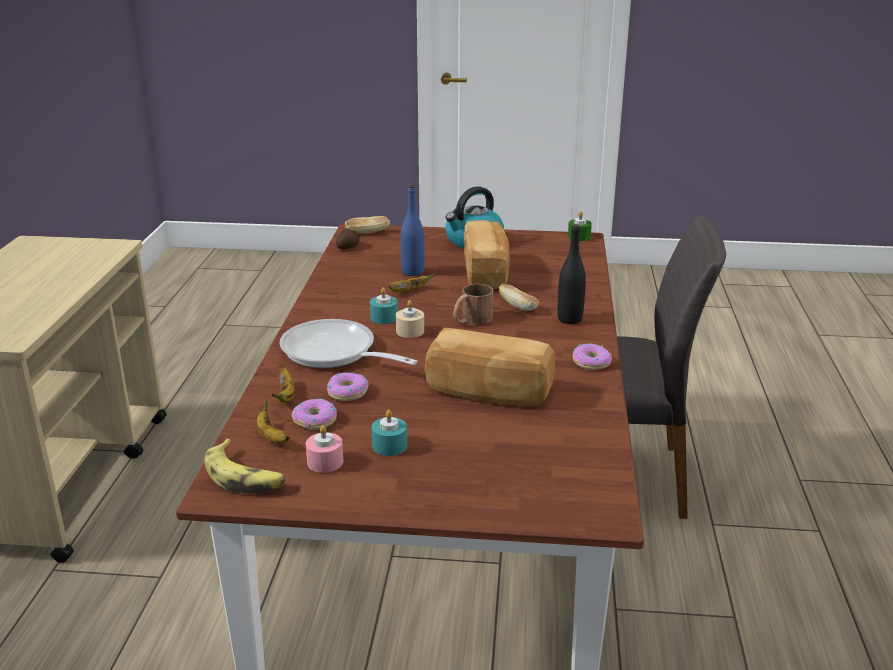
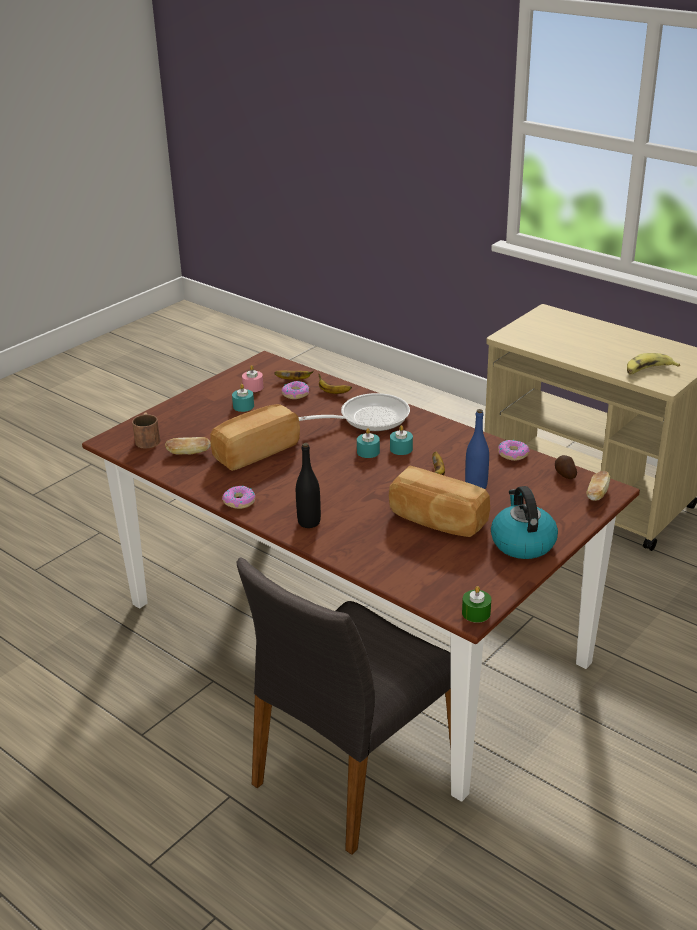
camera: 125 degrees right, 5 degrees up
(245, 477) = (268, 367): banana -> banana (648, 370)
(347, 392) = (313, 410): donut -> donut (513, 454)
(410, 331) = (368, 452): beige candle -> turquoise candle
(471, 320) = (357, 480): brown mug -> brown mug (147, 438)
(518, 306) = (357, 509): bread -> bread (189, 453)

